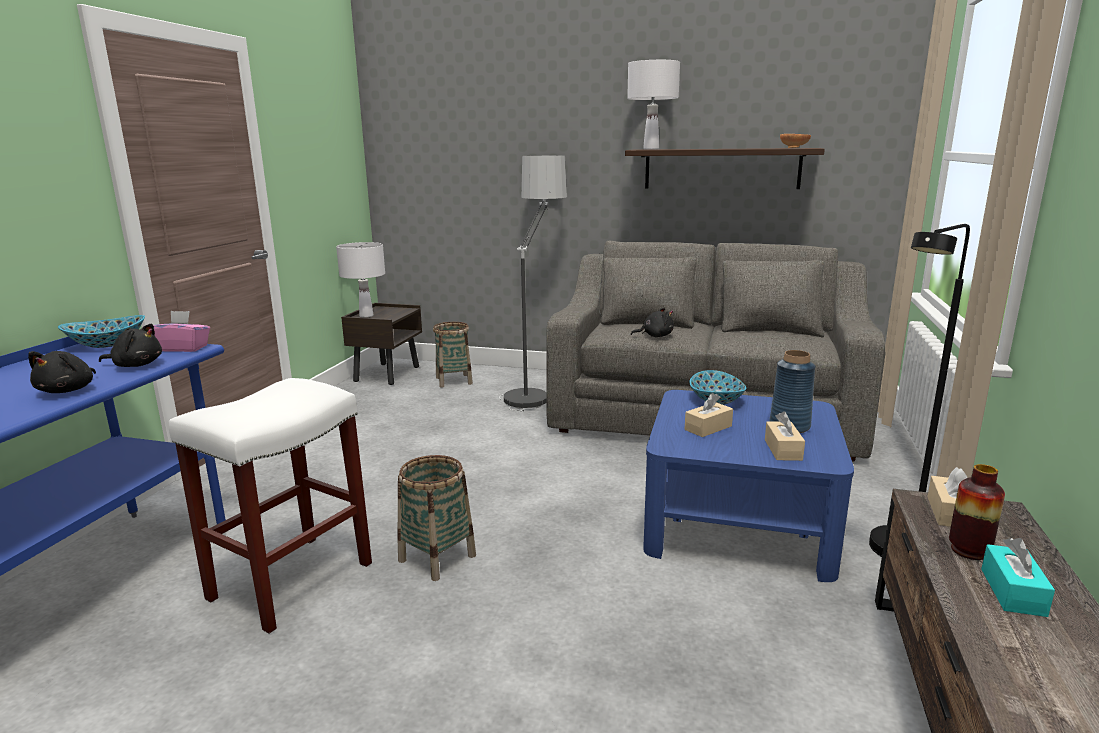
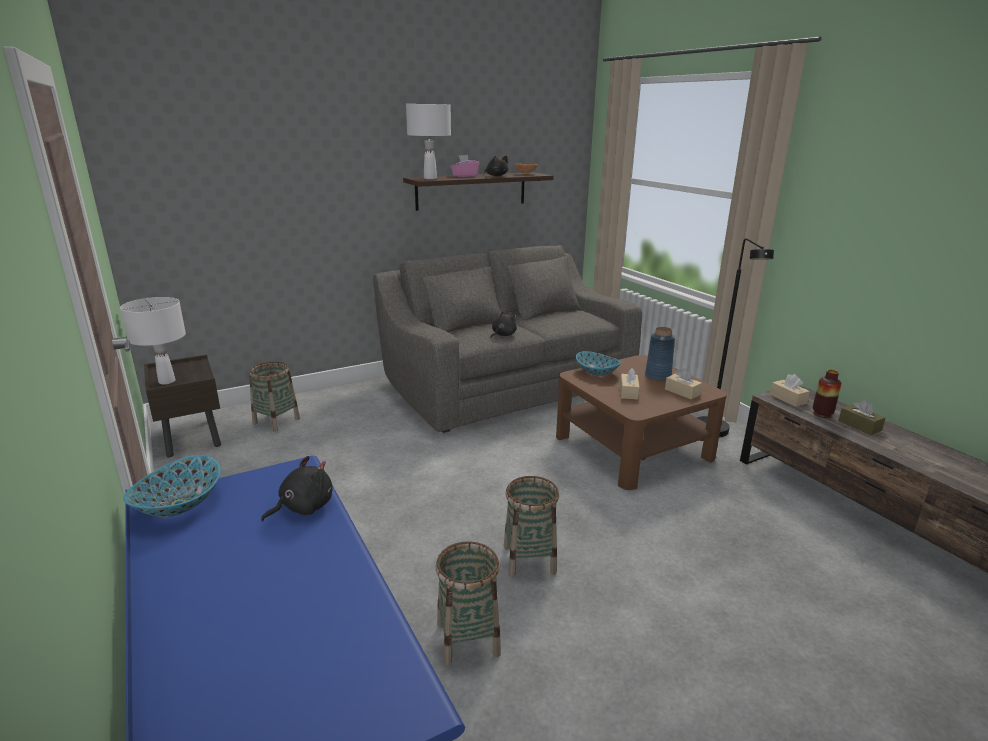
camera: 45 degrees left, 5 degrees up
(68, 390) = (327, 559): black plush toy -> black plush toy (496, 176)
(183, 348) = (289, 473): pink tissue box -> pink tissue box (464, 176)
(290, 582) = (468, 639): white stool -> basket
(534, 389) = (362, 405): floor lamp -> none
(739, 520) = (633, 446): blue coffee table -> brown coffee table
(1012, 592) = (859, 425): turquoise tissue box -> brown tissue box

